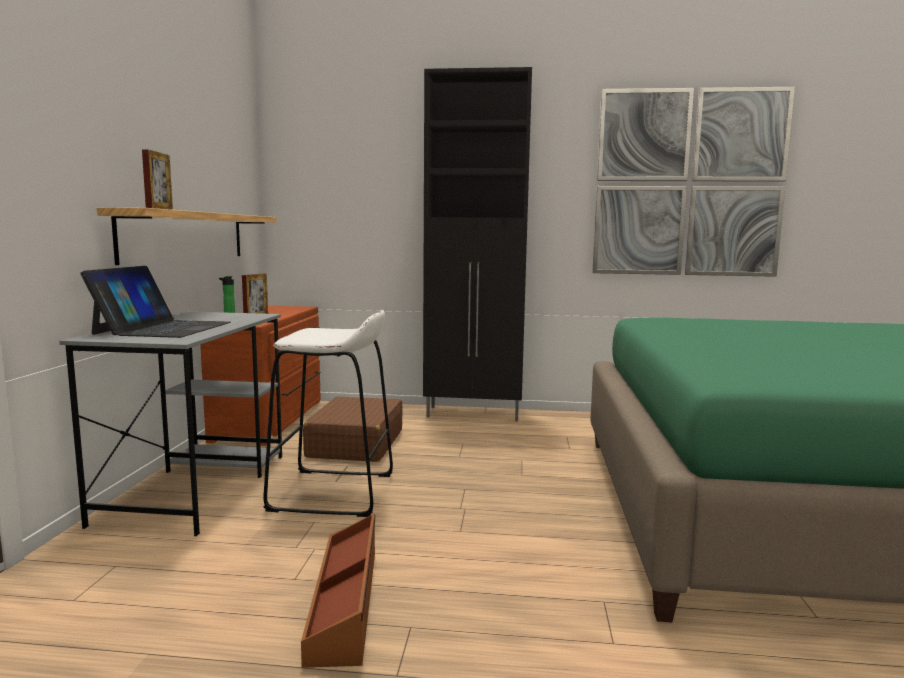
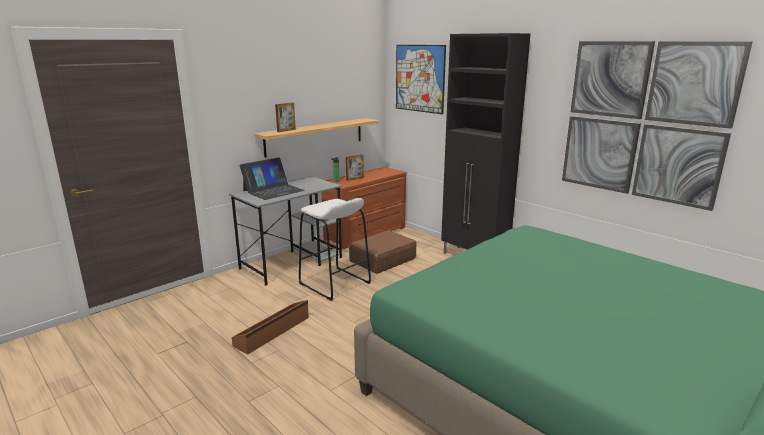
camera: 40 degrees right, 10 degrees up
(335, 152) = (419, 78): none -> picture

